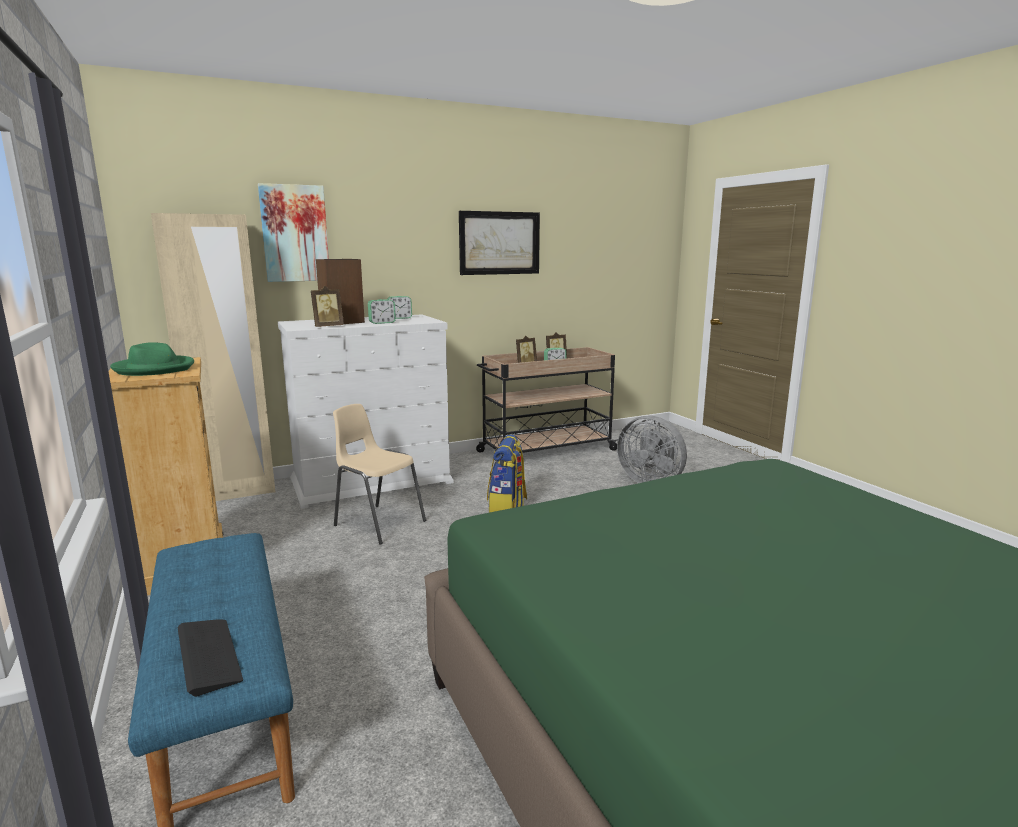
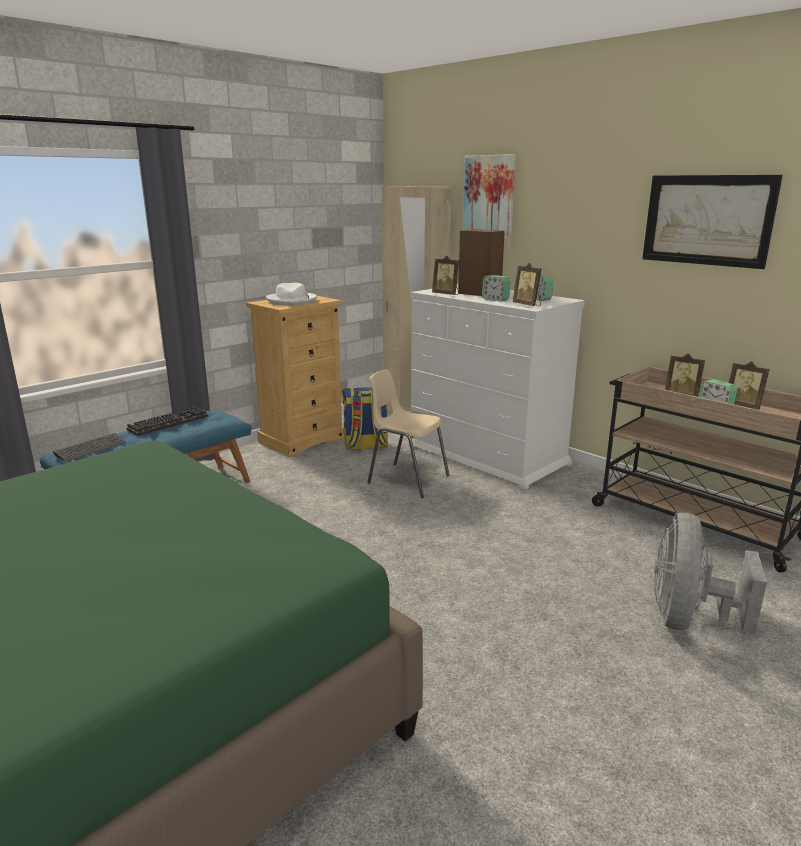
camera: 70 degrees right, 5 degrees up
(154, 369) = (292, 301): green hat -> white hat
(182, 581) = (169, 422): none -> keyboard
(378, 523) = (406, 479): beige chair -> beige chair turned 75 degrees counterclockwise
(420, 321) = (527, 305): none -> picture frame
(507, 509) = (490, 530): backpack -> backpack (365, 446)

